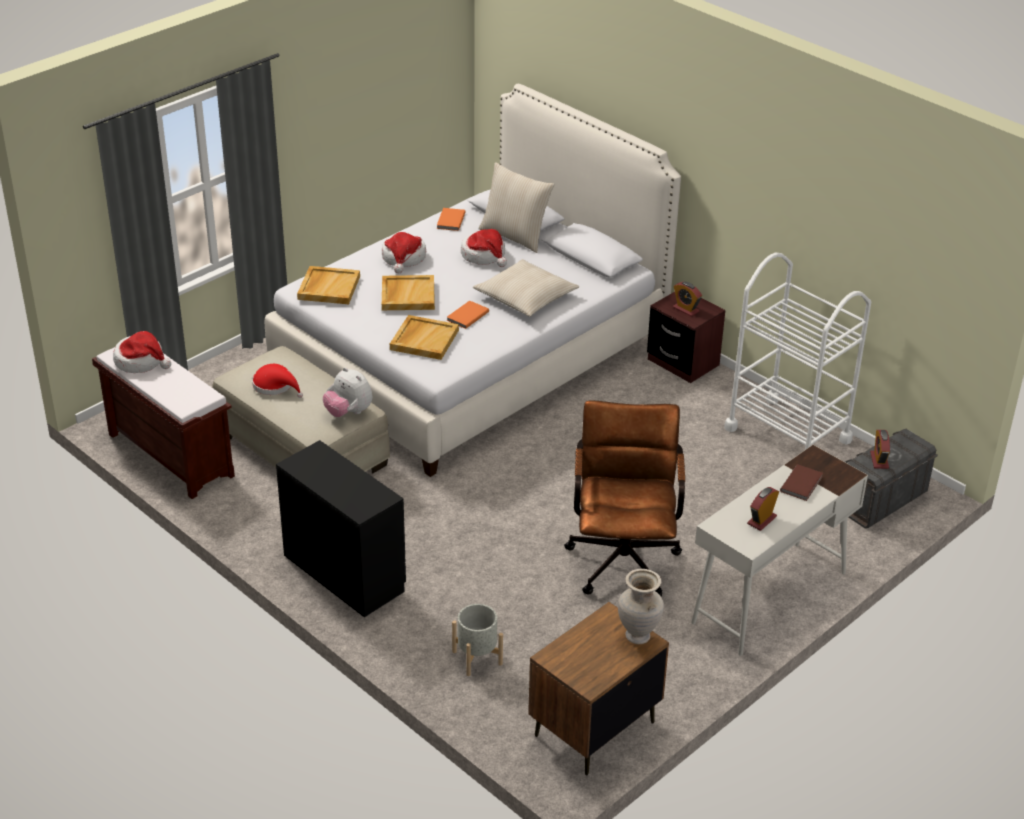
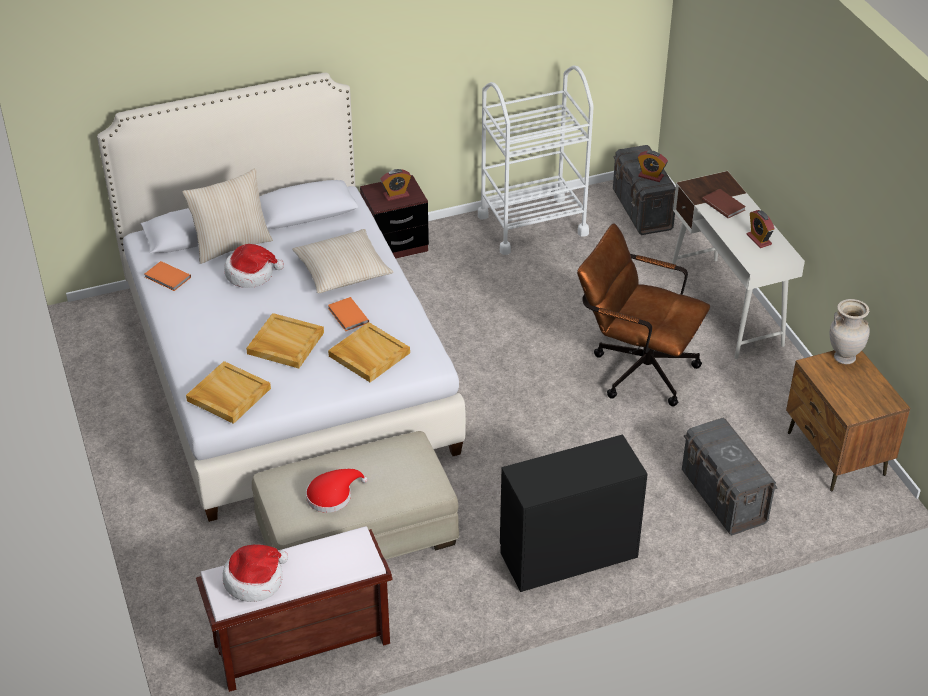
camera: 65 degrees left, 5 degrees up
(348, 412) = (411, 453): plush toy -> none
(403, 258) = (213, 328): hat -> none
(477, 657) = (723, 497): grey planter -> grey storage box

